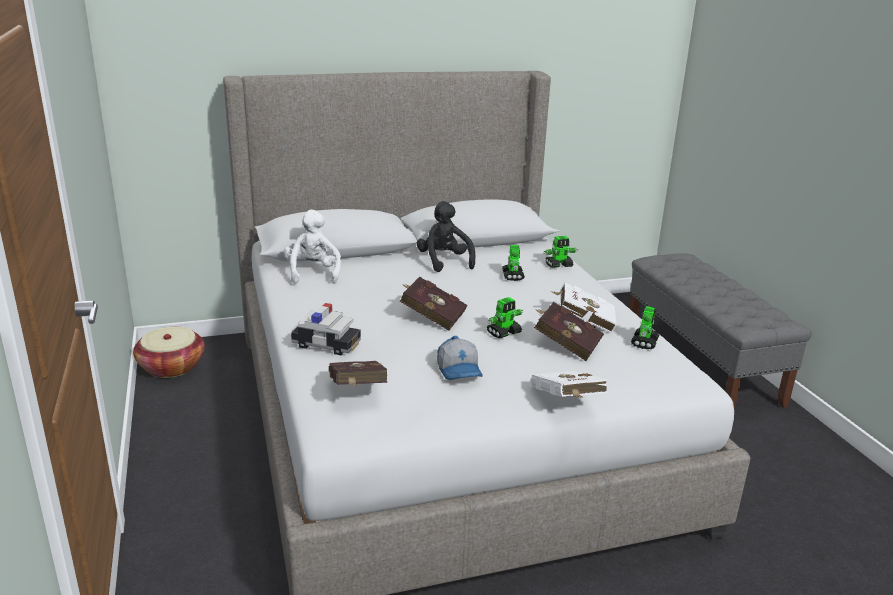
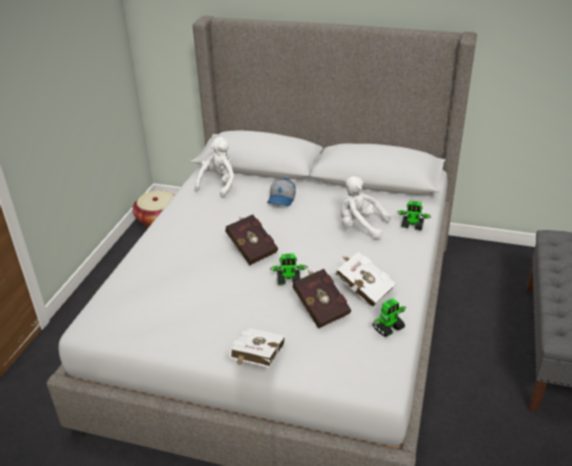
camera: 35 degrees right, 10 degrees up
(326, 344) = (160, 250): toy car -> none
(357, 391) = (132, 297): red book -> none
(444, 262) = (322, 197): black plush toy -> none
(460, 370) = (216, 303): cap -> cap (282, 199)
(512, 276) = (360, 226): toy robot -> white plush toy

